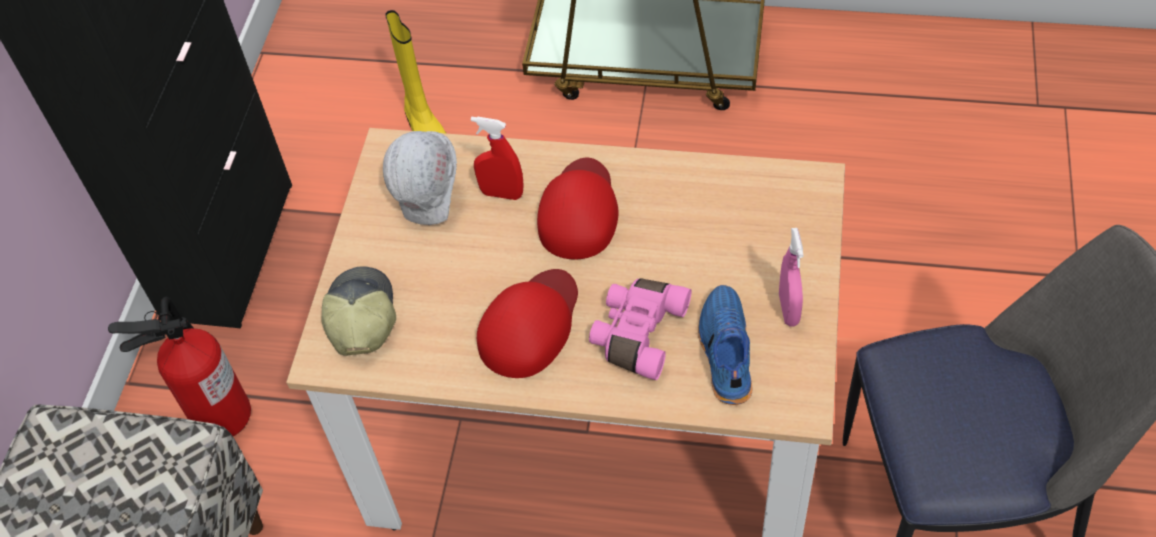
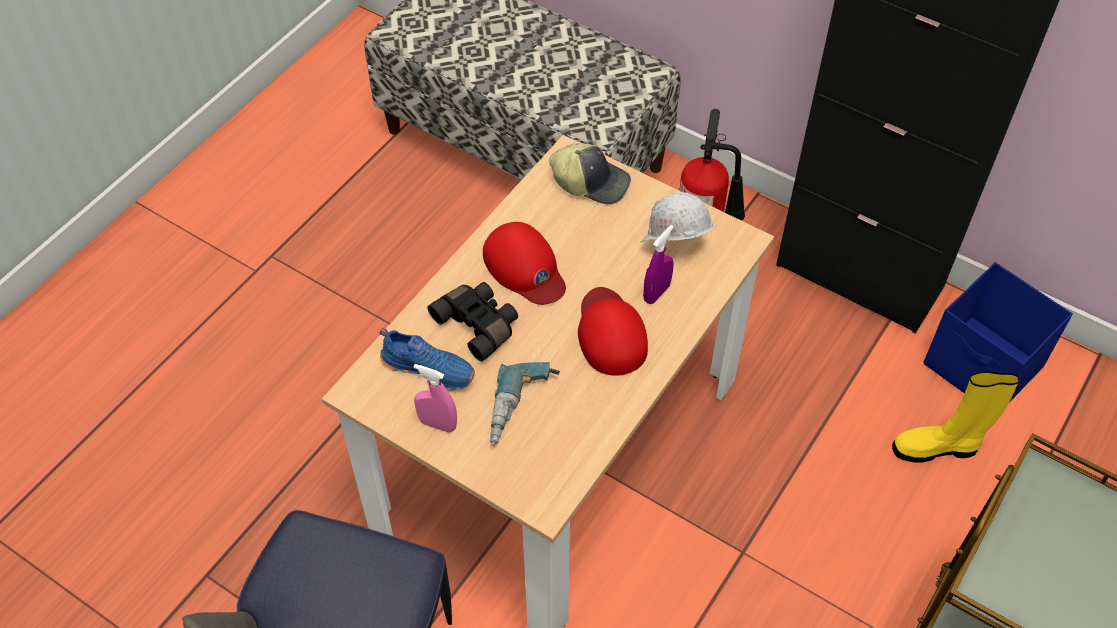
camera: 110 degrees right, 0 degrees up
(314, 125) = (983, 367): none -> blue storage box
(502, 193) = (656, 293): red spray bottle -> purple spray bottle
(579, 211) = (610, 333): red cap -> red cap turned 135 degrees counterclockwise
(637, 333) = (479, 324): pink binoculars -> black binoculars
(721, 244) = (522, 409): none -> power drill

